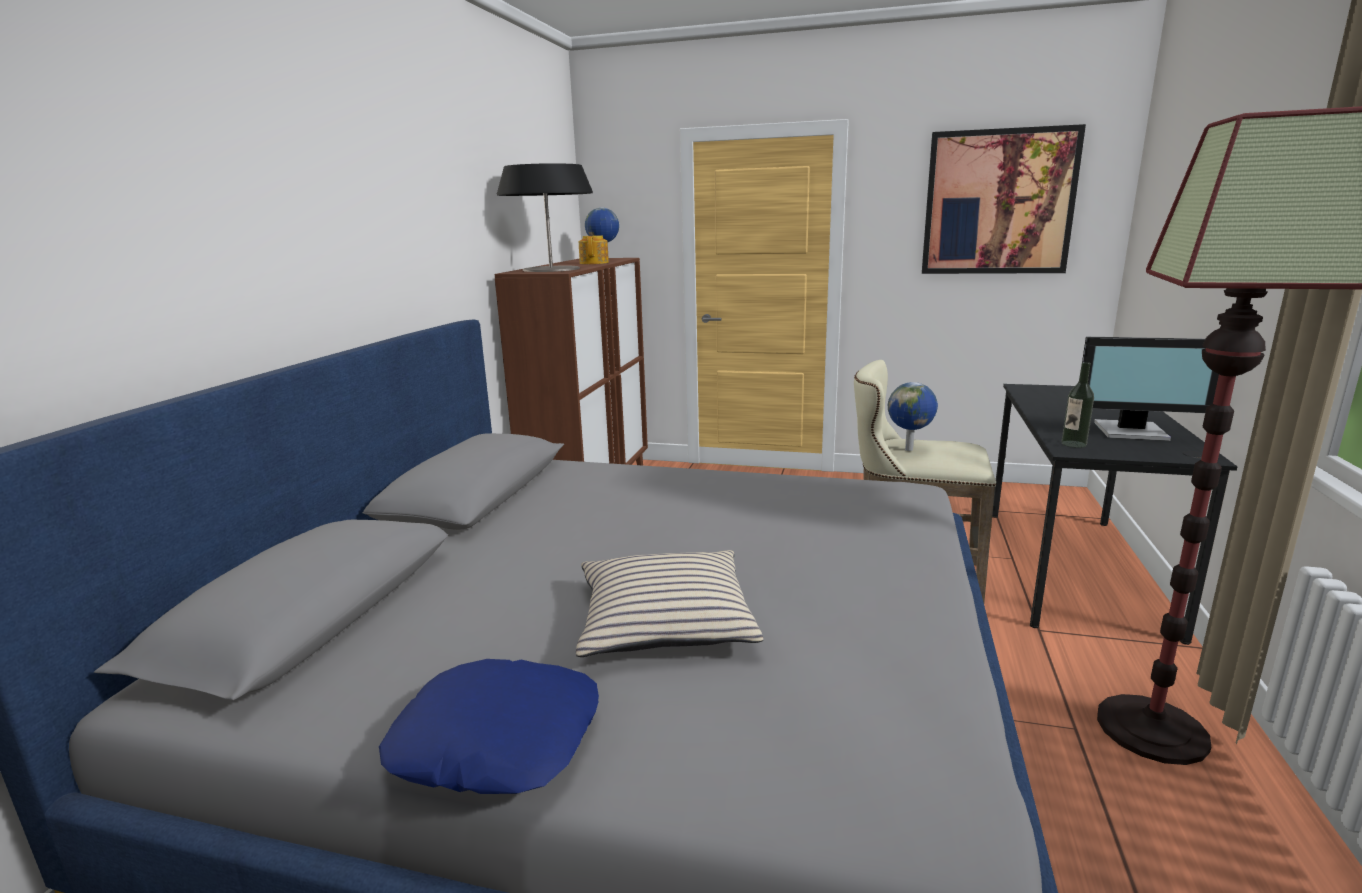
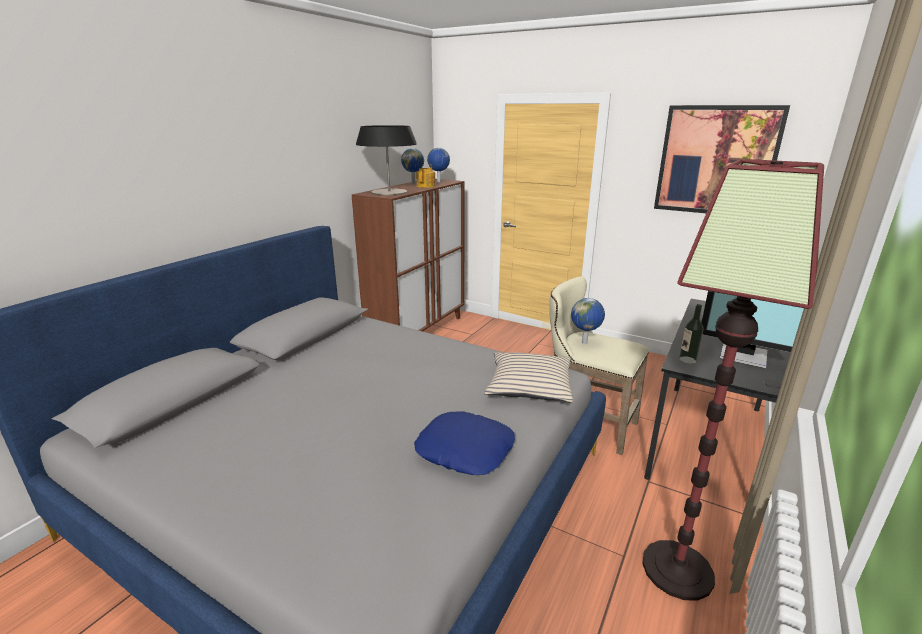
camera: 15 degrees right, 5 degrees up
(498, 739) = (201, 496): blue pillow -> blue pillow (465, 450)
(568, 262) = (413, 183): none -> globe
(664, 620) = (334, 442): beige pillow -> beige pillow (529, 385)

